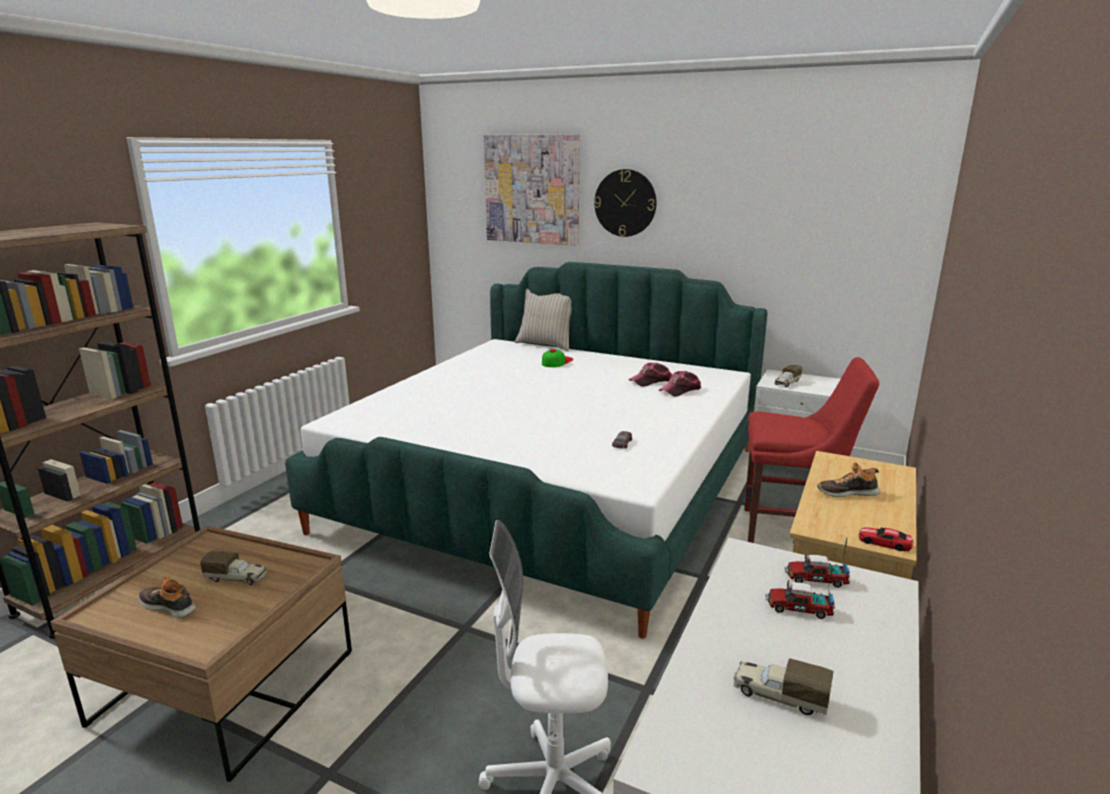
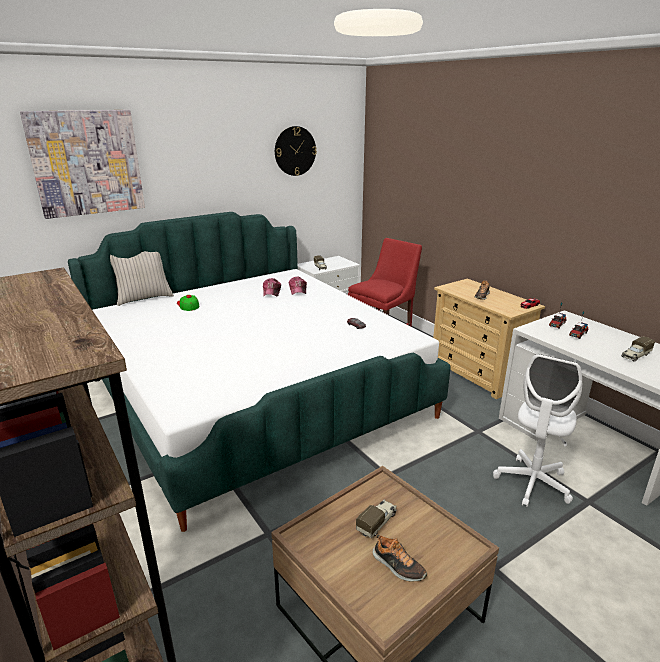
camera: 60 degrees left, 5 degrees up
(169, 606) = (397, 566): shoe -> shoe turned 105 degrees counterclockwise
(625, 203) = (179, 166): wall clock -> wall clock (295, 151)

